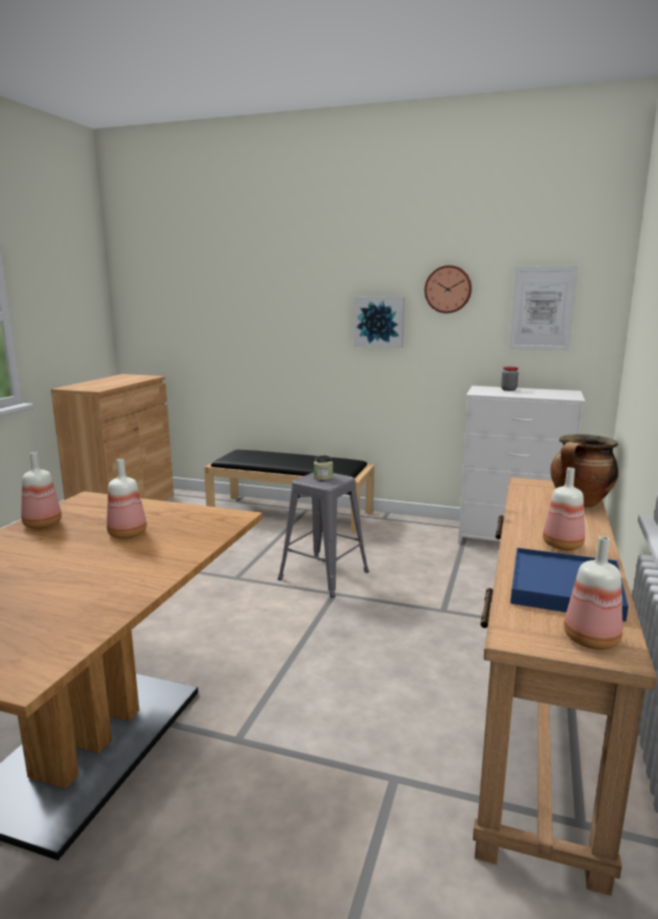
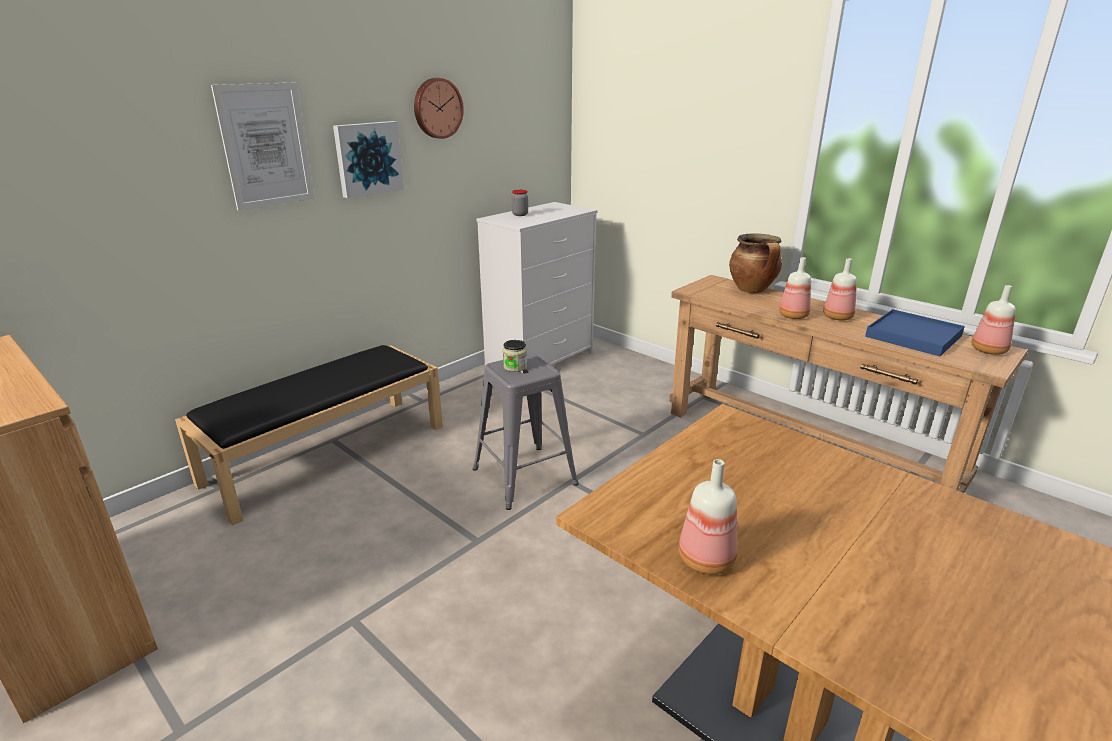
camera: 65 degrees left, 10 degrees up
(128, 534) = (767, 490): bottle -> bottle (792, 315)
(542, 308) = (517, 123): picture -> picture (266, 146)

